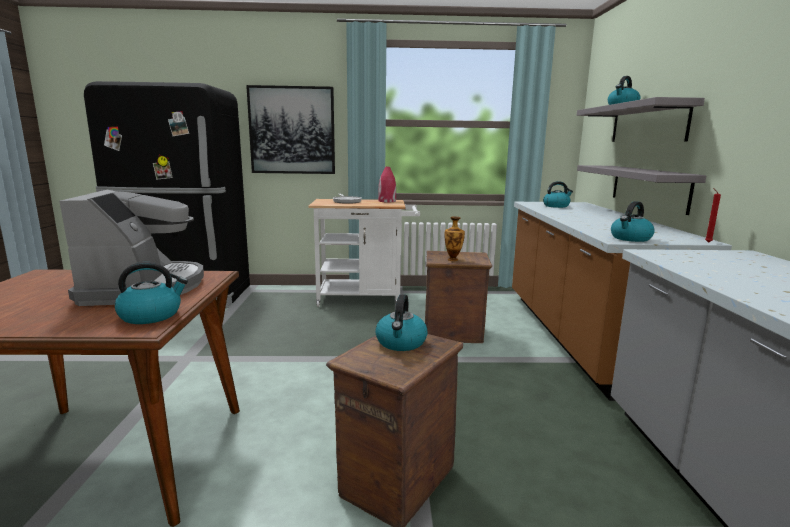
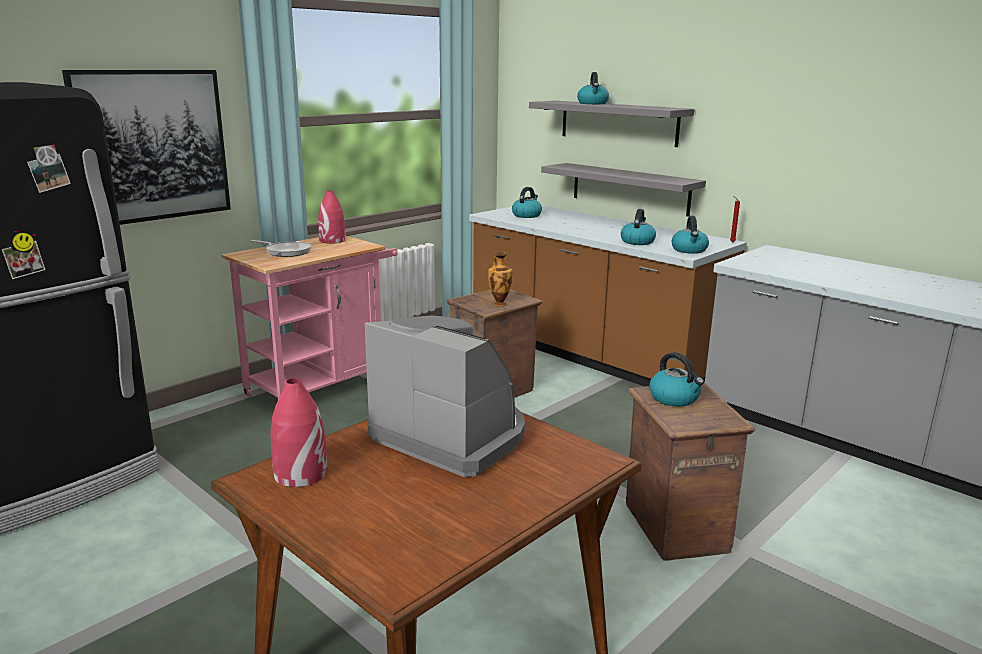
camera: 45 degrees left, 5 degrees up
(53, 277) = (300, 473): none -> red vase
(151, 315) = (565, 450): kettle -> kettle (637, 241)
(365, 298) = (323, 386): white cart -> pink cart

